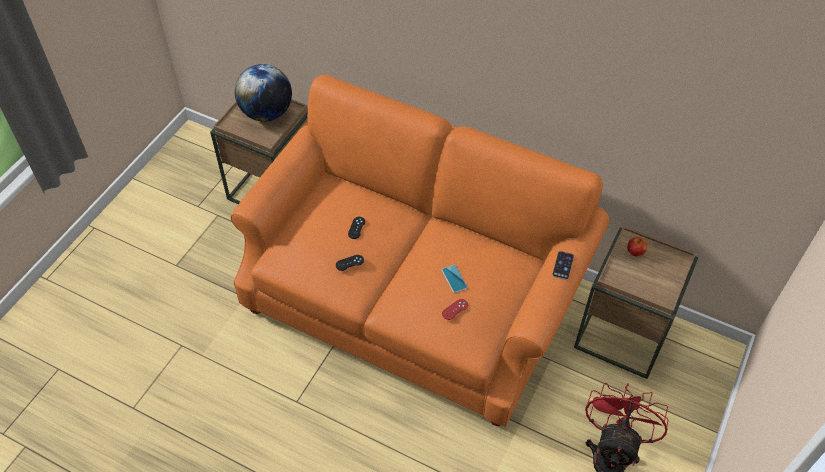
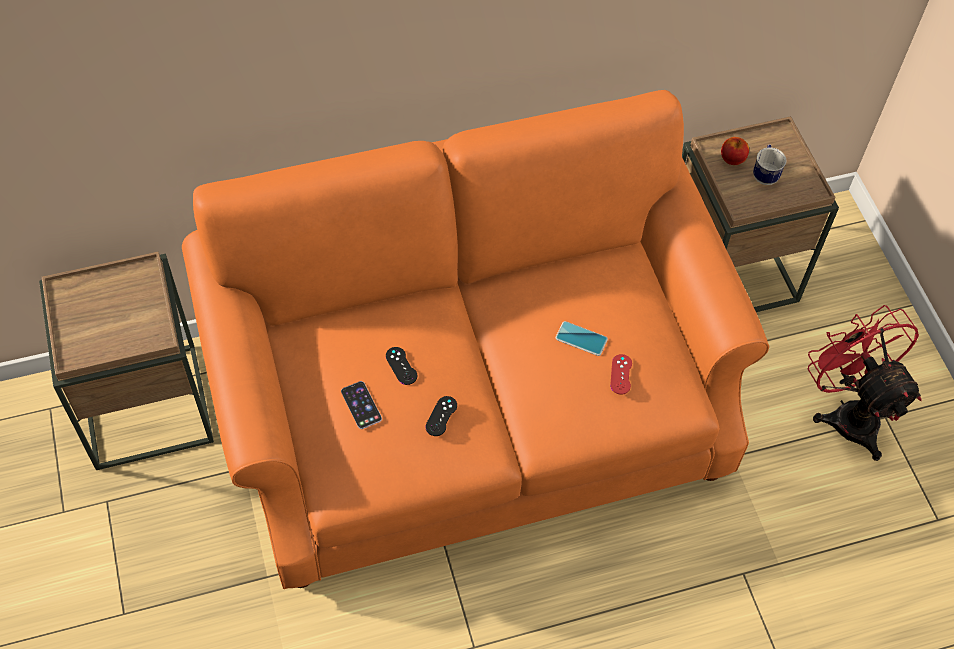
camera: 45 degrees left, 5 degrees up
(267, 113) = (112, 302): globe -> none
(563, 265) = (695, 229): phone -> phone (361, 405)
(645, 272) = (765, 174): none -> mug

